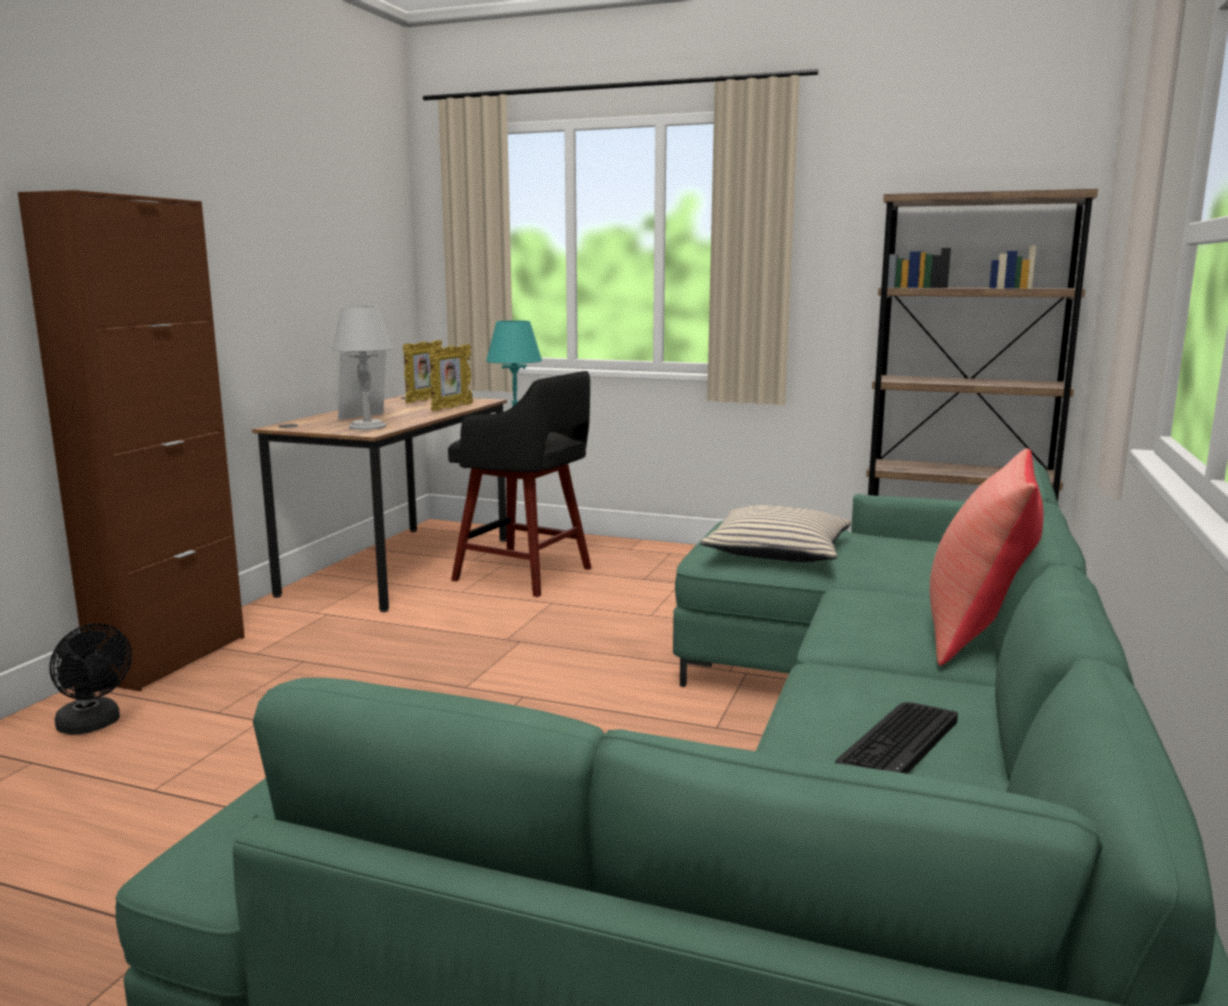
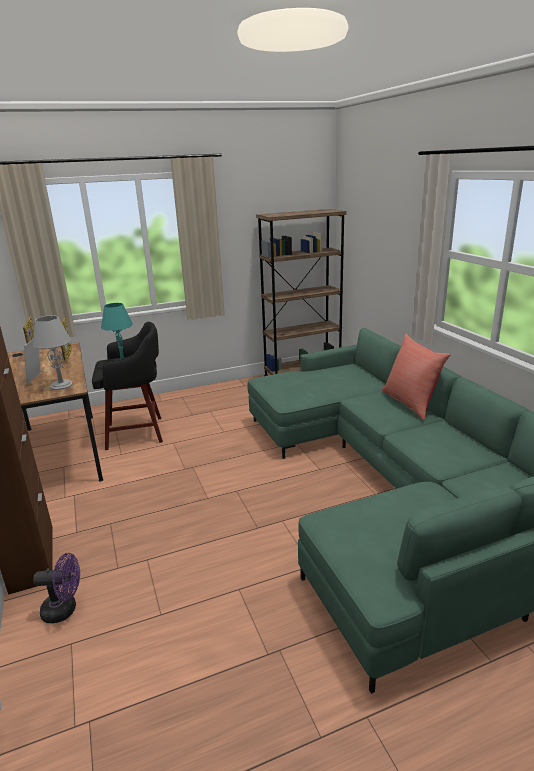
camera: 40 degrees left, 10 degrees up
(93, 725) = (65, 609): black fan -> purple fan
(778, 551) = (302, 390): beige pillow -> none
(897, 742) = (458, 452): keyboard -> none

